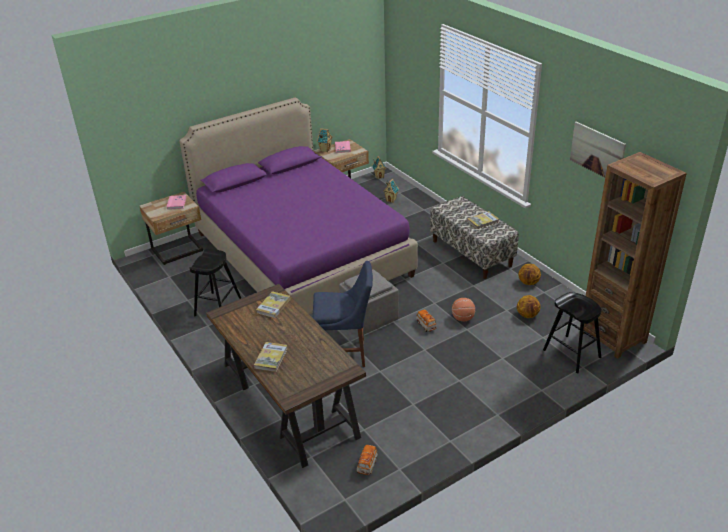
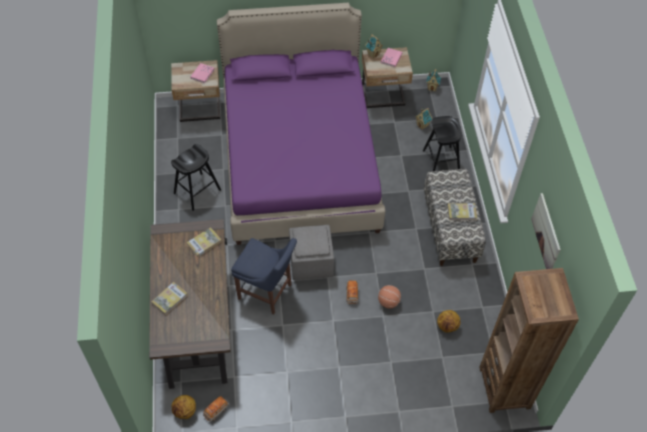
camera: 25 degrees right, 20 degrees up
(528, 283) = (476, 289): basketball -> basketball (185, 411)
(571, 354) = (453, 387): black stool -> black stool (441, 162)

